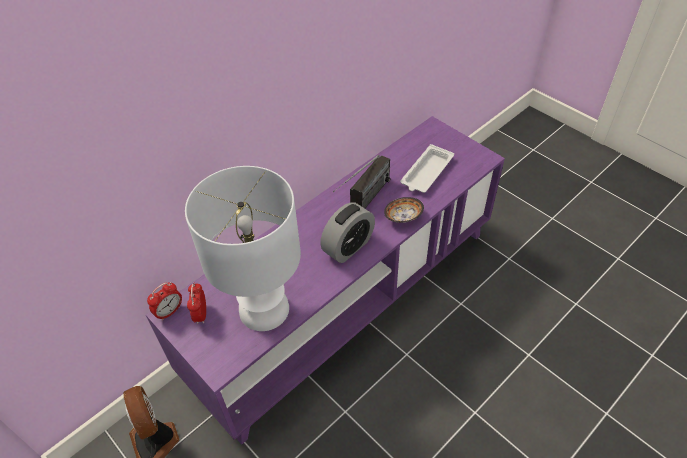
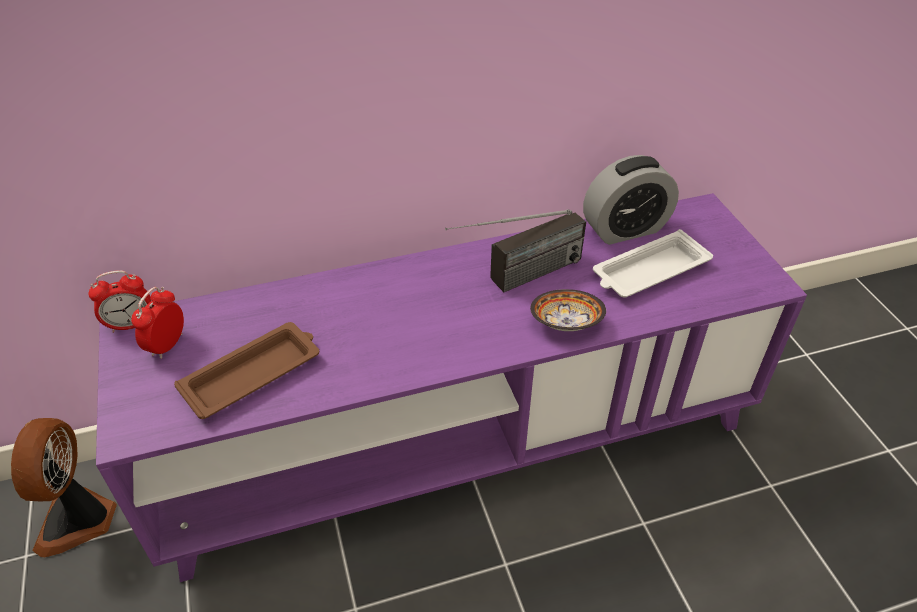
camera: 25 degrees right, 5 degrees down
(262, 309) = (254, 374): white table lamp -> brown tray
(348, 247) = (446, 334): alarm clock -> alarm clock (625, 229)

